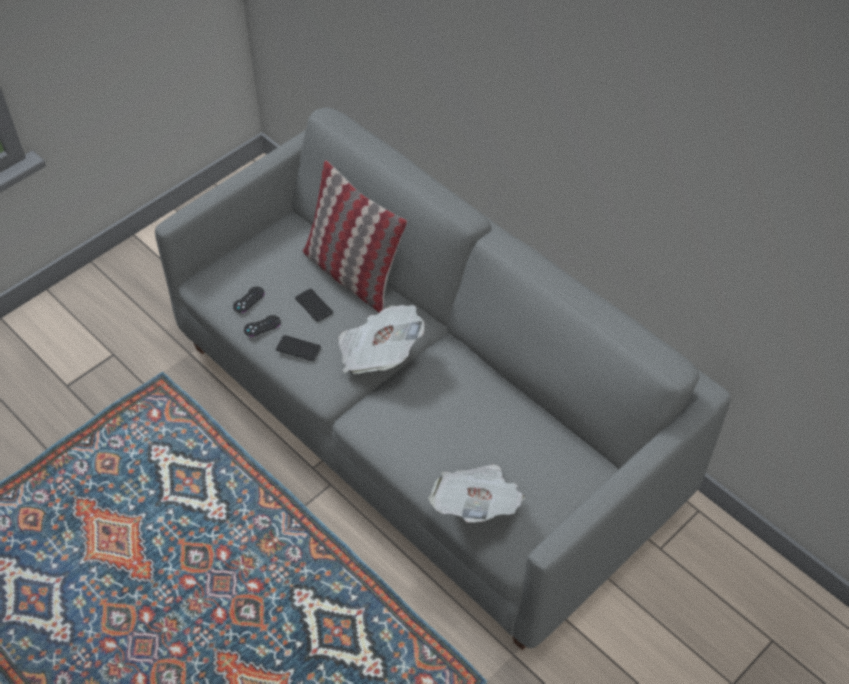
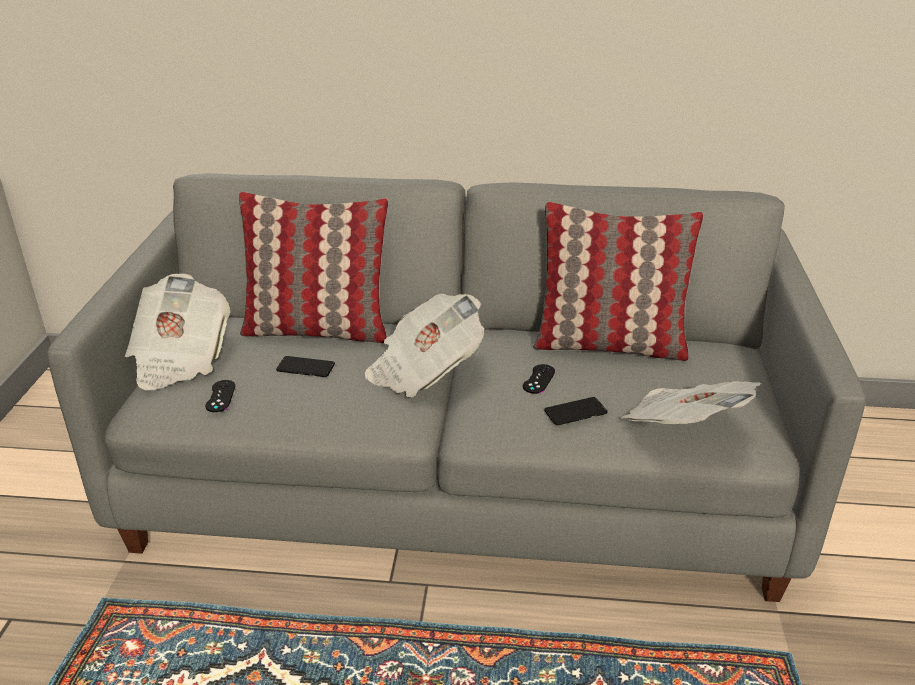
camera: 40 degrees left, 20 degrees down
(252, 250) = (177, 358): none -> newspaper
(262, 326) = (263, 409): black game controller -> black game controller (539, 379)
(298, 348) = (331, 407): phone -> phone (575, 412)
(519, 408) = (609, 344): none -> pillow

